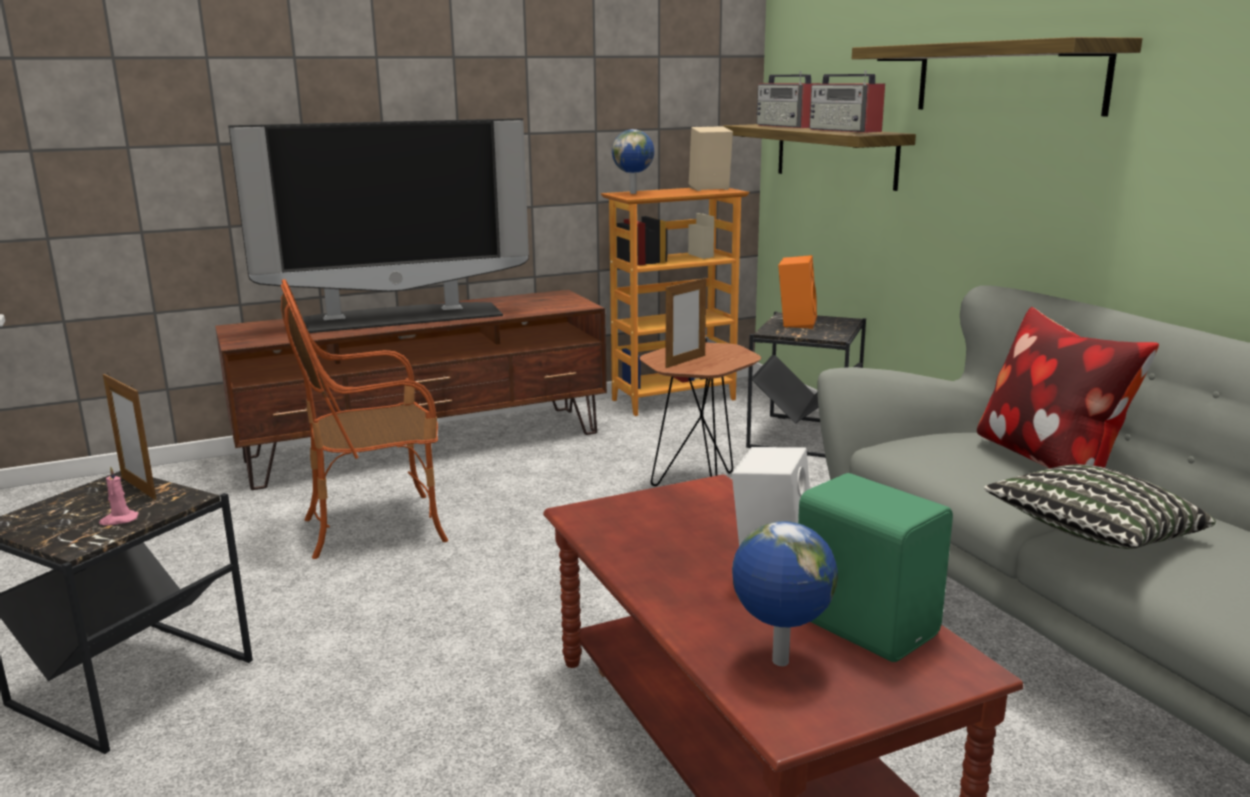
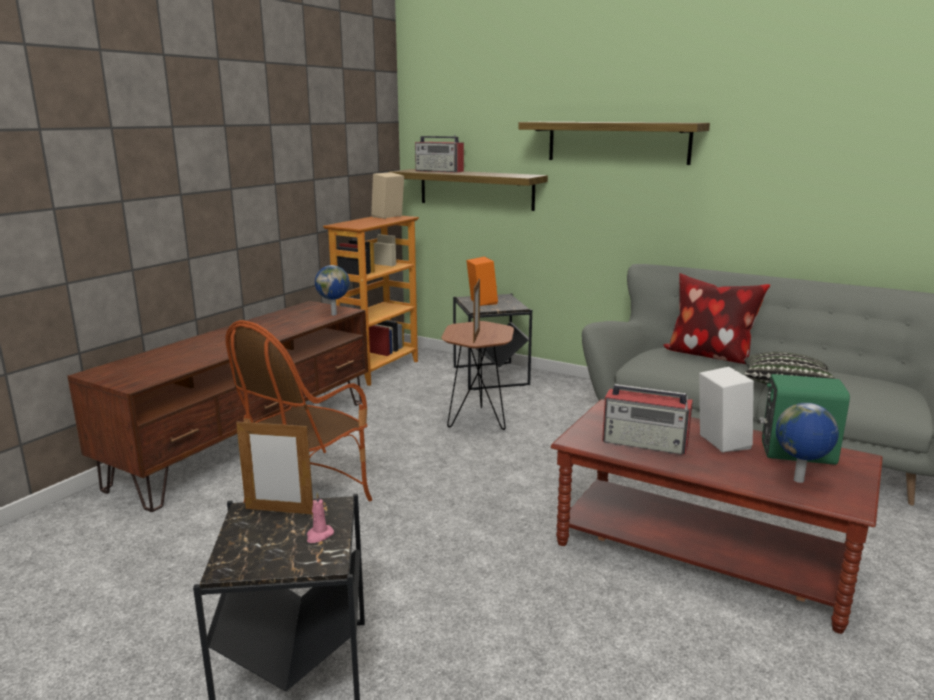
camera: 35 degrees left, 0 degrees up
(396, 318) = (224, 341): television -> none
(634, 193) = (347, 224): globe -> globe (334, 314)
(845, 130) = (497, 174): radio -> radio (646, 443)

